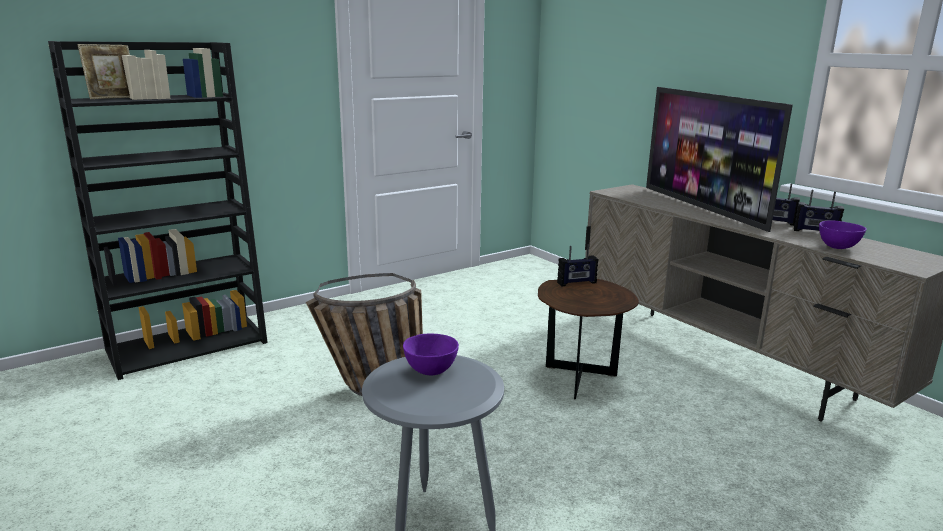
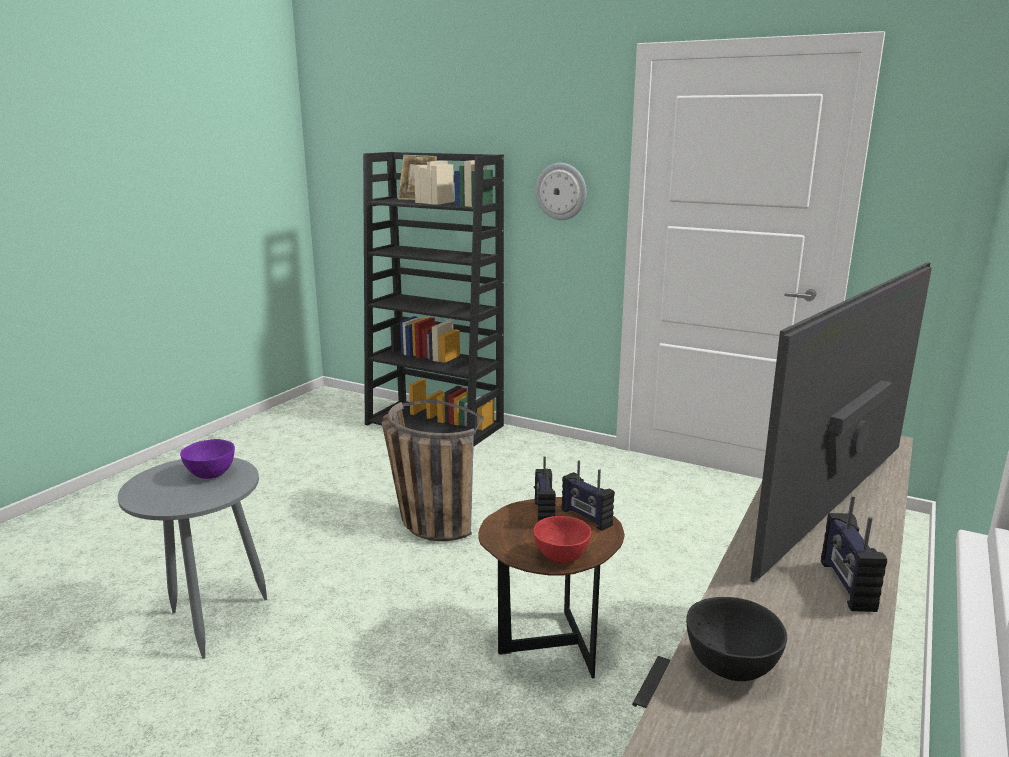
camera: 65 degrees right, 0 degrees up
(277, 76) = (561, 191): none -> wall clock
(621, 298) = (561, 558): none -> red bowl
(815, 232) = (833, 639): radio -> radio (543, 514)
(838, 247) = (731, 669): purple bowl -> black bowl

